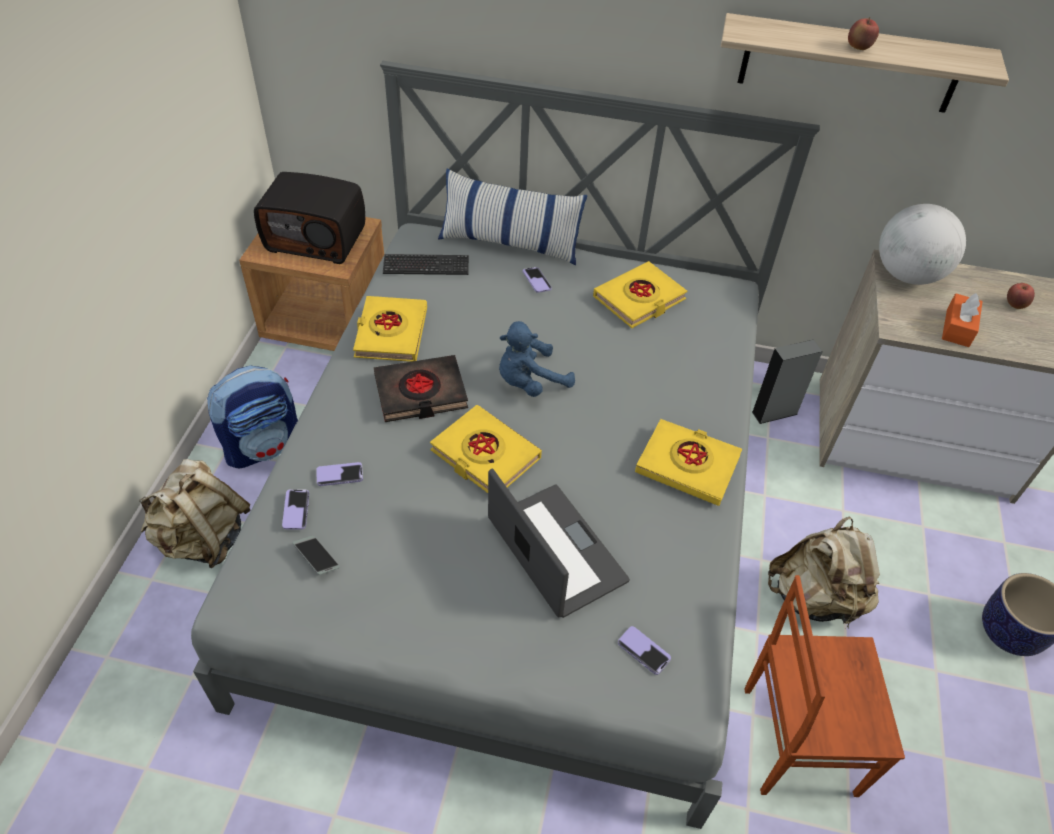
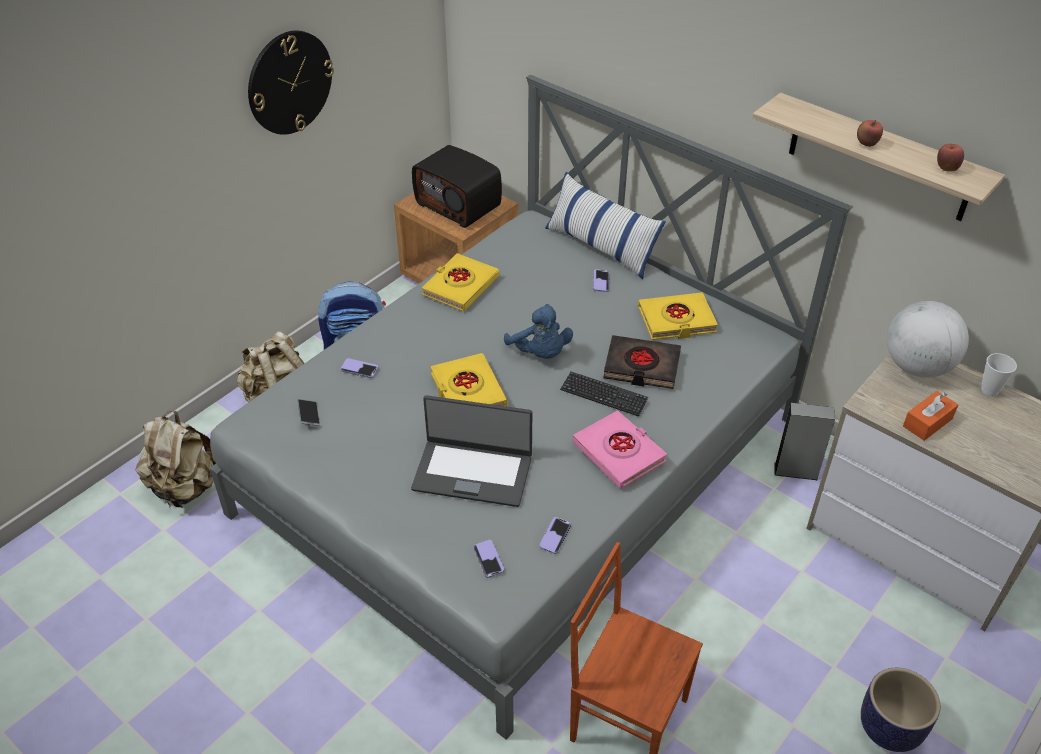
camera: 30 degrees right, 5 degrees down
(103, 132) = (289, 82): none -> wall clock
(296, 510) = (316, 381): phone -> phone (555, 536)
(420, 393) = (452, 334): black book -> black book (641, 366)
(426, 266) = (521, 246): keyboard -> keyboard (603, 395)
(529, 382) = (540, 353): blue plush toy -> blue plush toy turned 120 degrees counterclockwise
(554, 551) = (472, 472): laptop -> laptop turned 105 degrees clockwise
(687, 465) = (619, 453): yellow book -> pink book
(815, 598) = (722, 626): beige backpack -> beige backpack (185, 487)
(979, 278) = (989, 390): none -> cup
(1014, 305) = (1005, 423): apple -> apple (946, 168)

